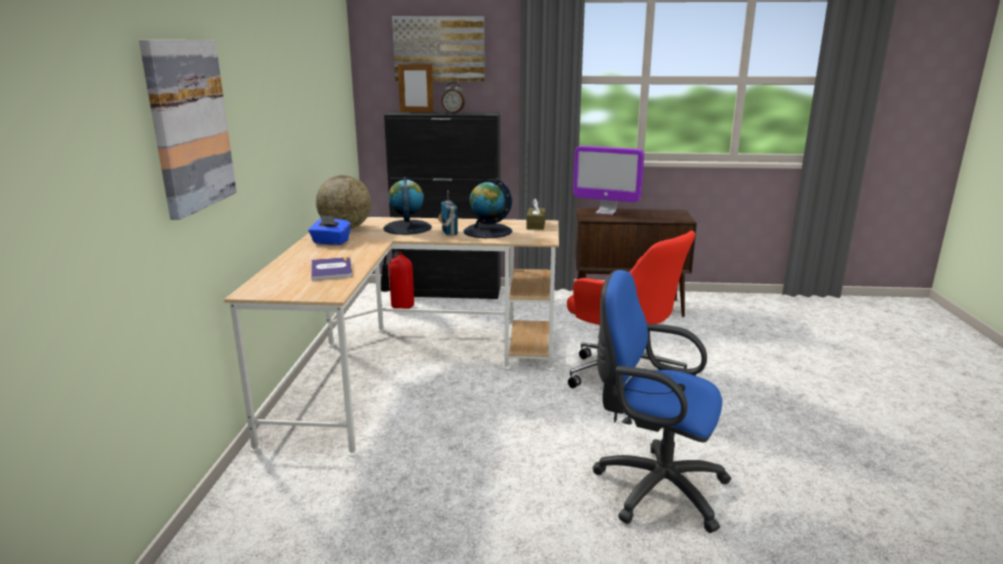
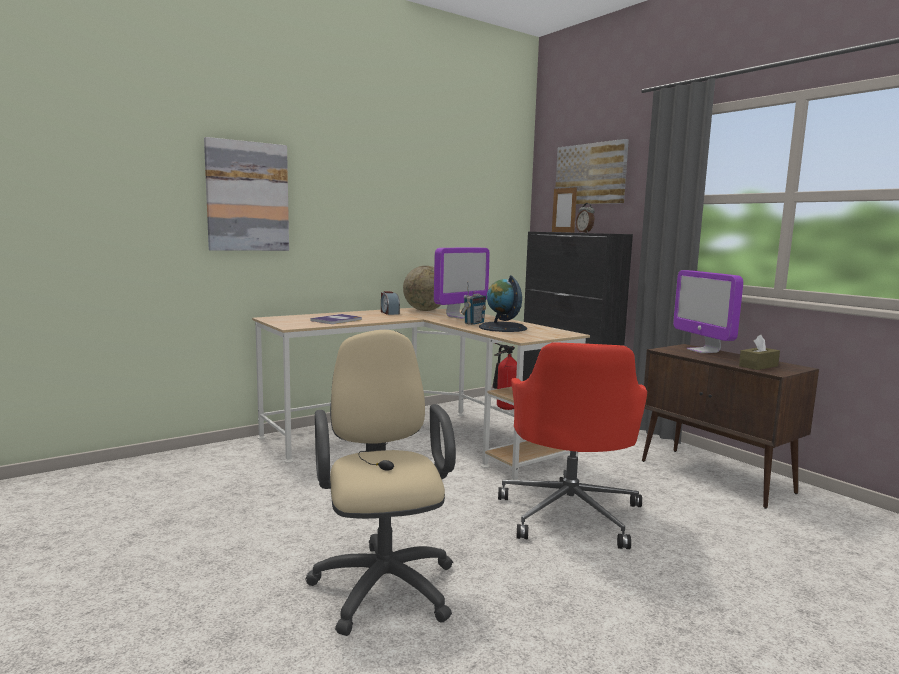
camera: 50 degrees right, 10 degrees down
(330, 242) = (389, 313): blue tissue box -> alarm clock
(407, 228) = (459, 317): globe -> monitor
(536, 225) = (555, 333): brown tissue box -> brown tissue box (758, 366)
(653, 487) = (383, 582): blue office chair -> beige office chair

